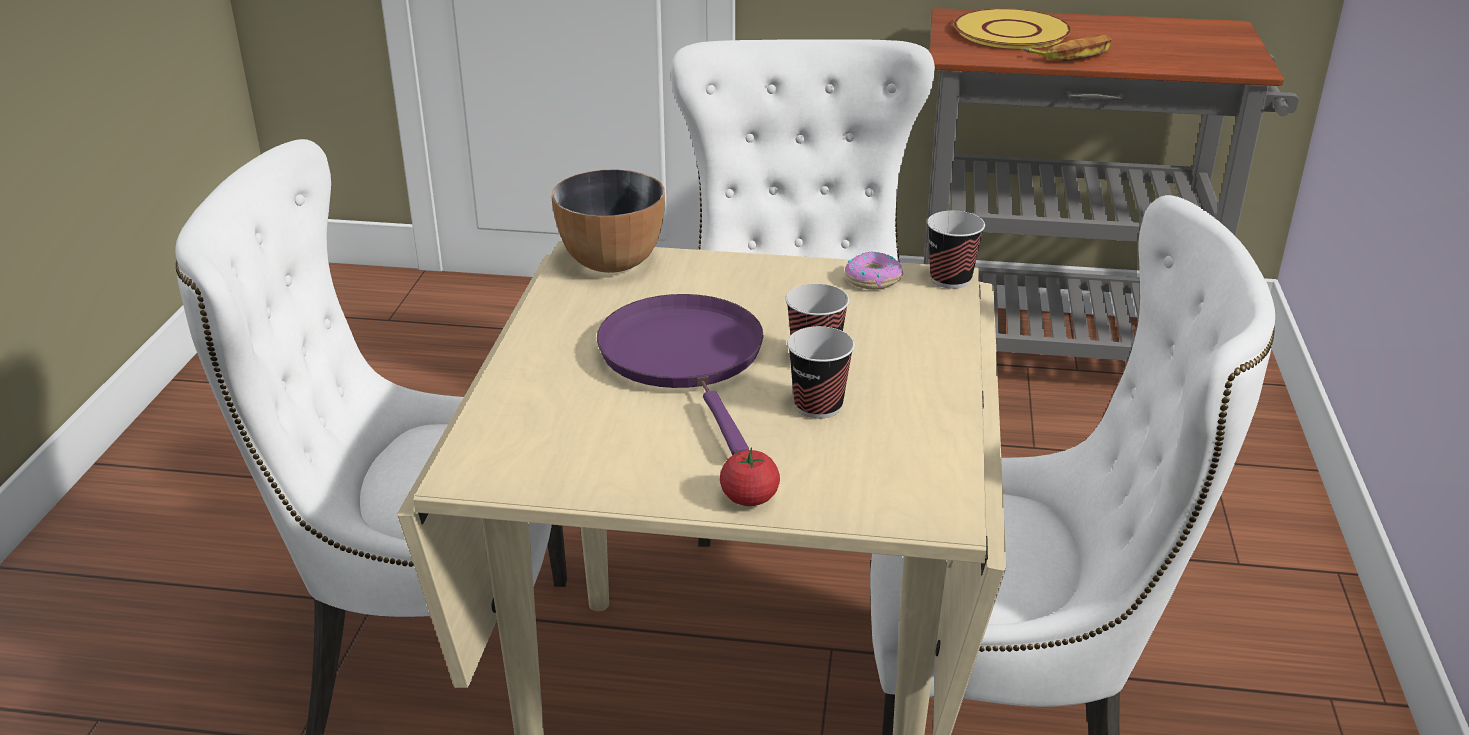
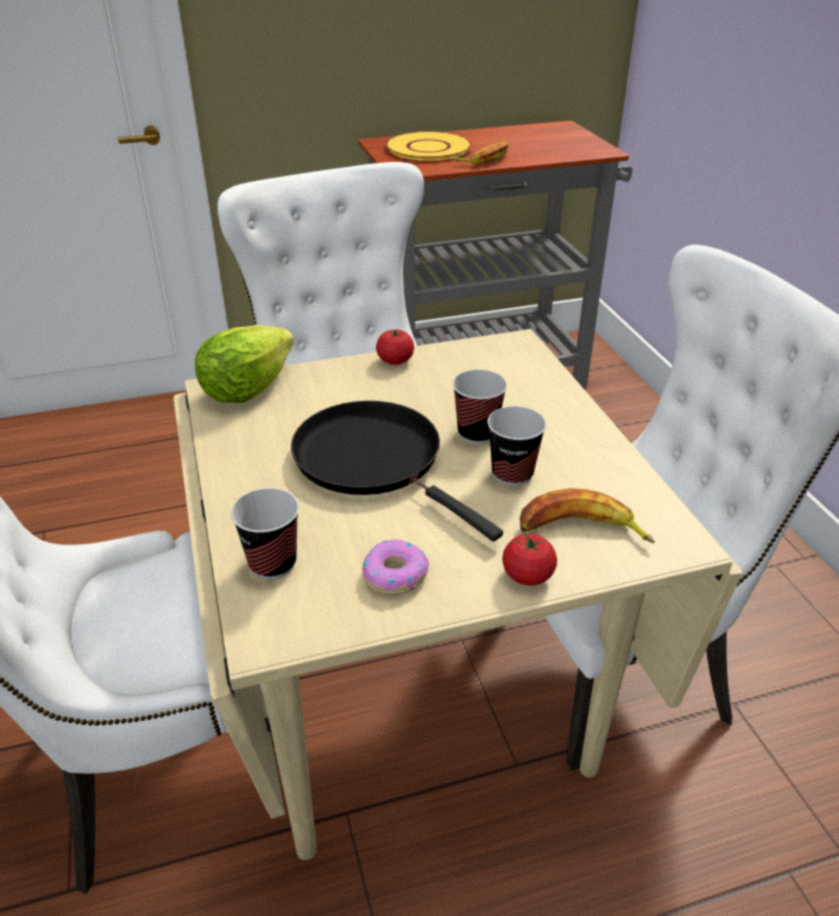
camera: 25 degrees left, 5 degrees up
(611, 262) = (246, 389): bowl -> lettuce
(685, 358) = (375, 460): purple frying pan -> black frying pan
(789, 268) = (395, 361): none -> tomato
(843, 475) = (581, 530): none -> banana
(872, 279) = (464, 355): donut -> donut (394, 574)
(950, 279) = (520, 342): cup -> cup (272, 563)

